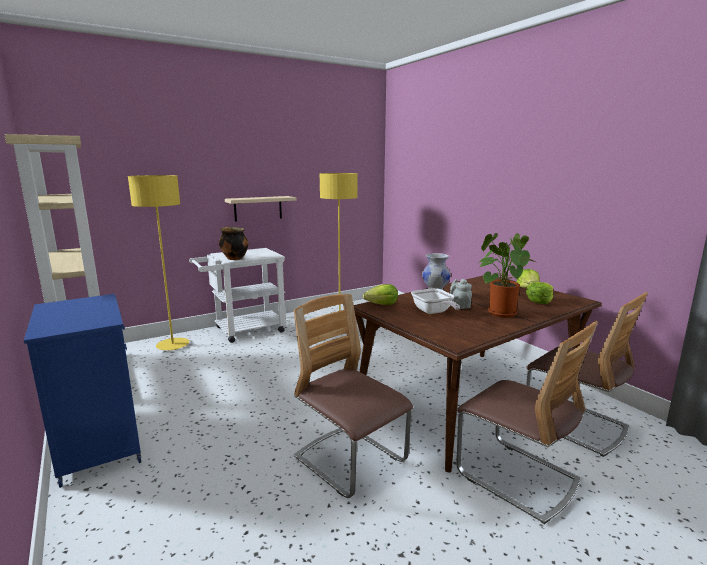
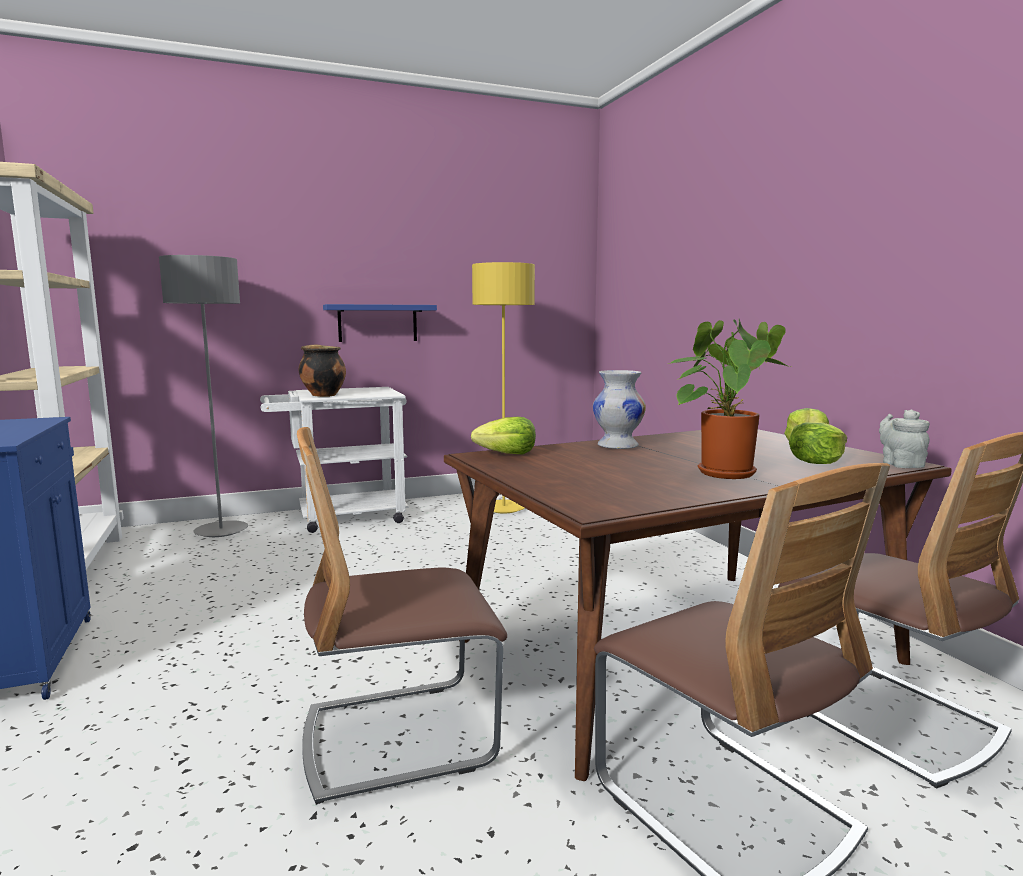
camera: 10 degrees right, 5 degrees down
(173, 345) = (221, 531): yellow floor lamp -> grey floor lamp
(258, 208) = (377, 323): beige shelf -> blue shelf
(350, 461) = (399, 736): chair -> chair turned 75 degrees counterclockwise
(433, 312) = (592, 467): frying pan -> none
(460, 305) = (651, 461): grey teapot -> grey teapot (900, 464)

